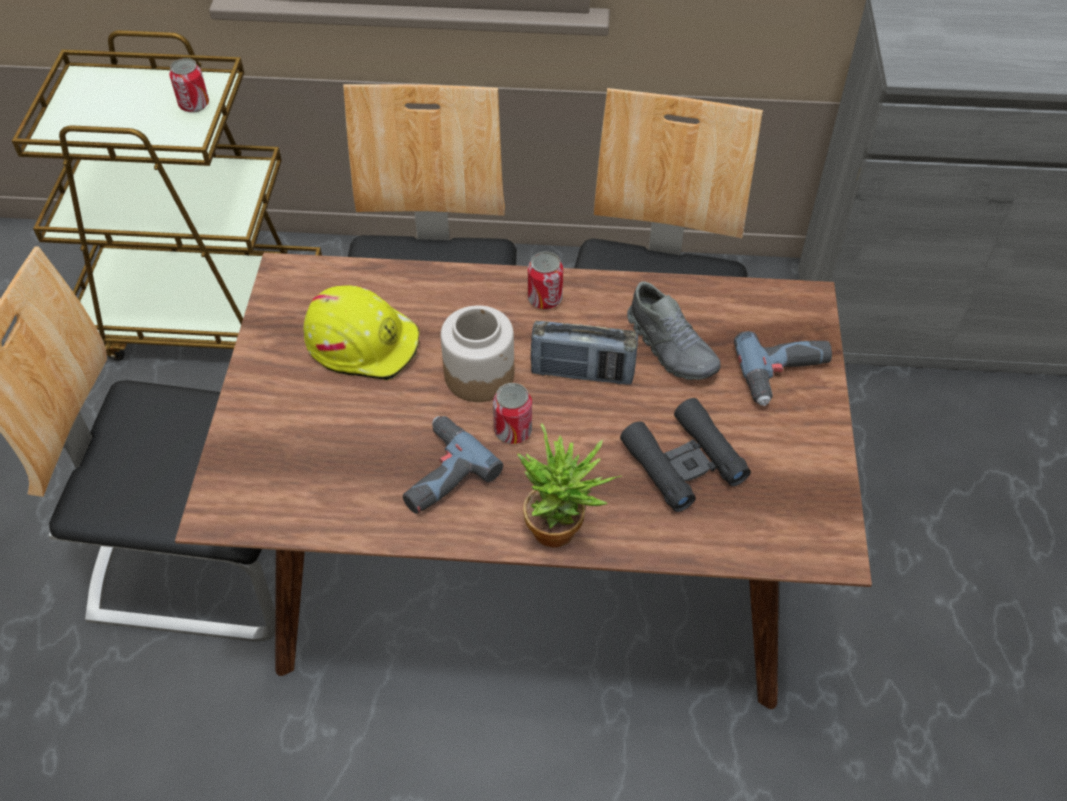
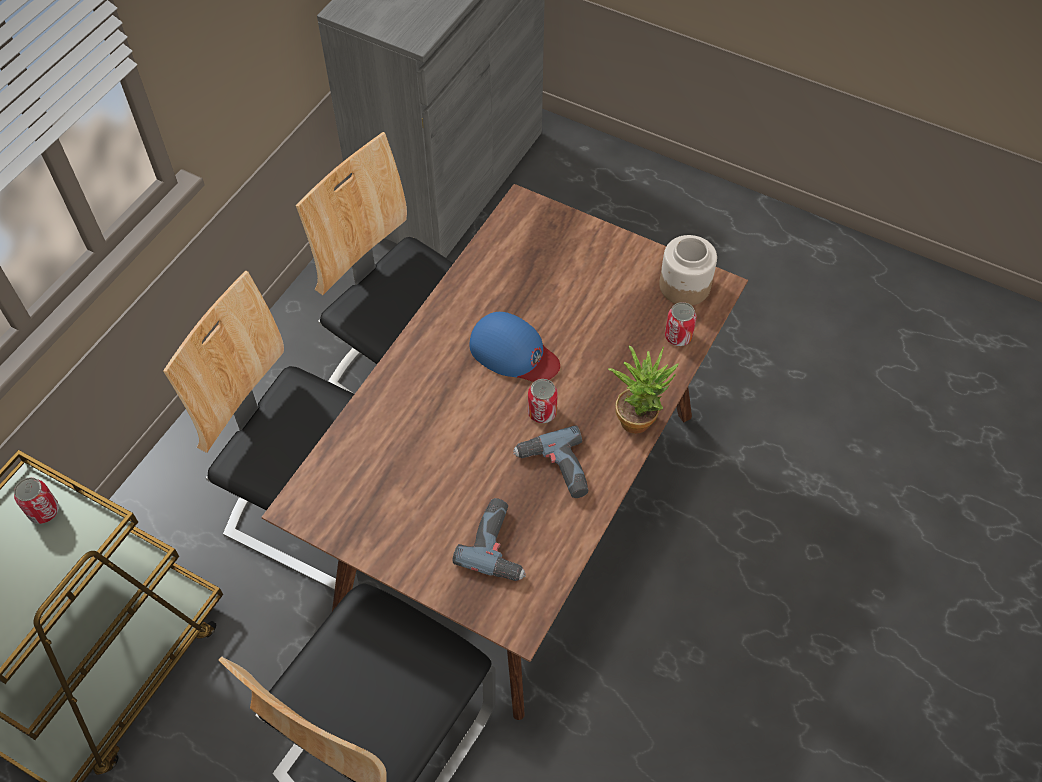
camera: 65 degrees left, 5 degrees up
(363, 342) = (406, 476): yellow hard hat -> none
(479, 374) = (480, 413): jar -> jar (684, 285)
(545, 299) = (431, 346): can -> can (678, 336)
(582, 373) = (513, 352): radio -> blue cap
(671, 347) = (519, 293): grey shoe -> none
(683, 462) = (618, 329): black binoculars -> none
(785, 375) = (577, 245): power drill -> power drill (500, 544)

